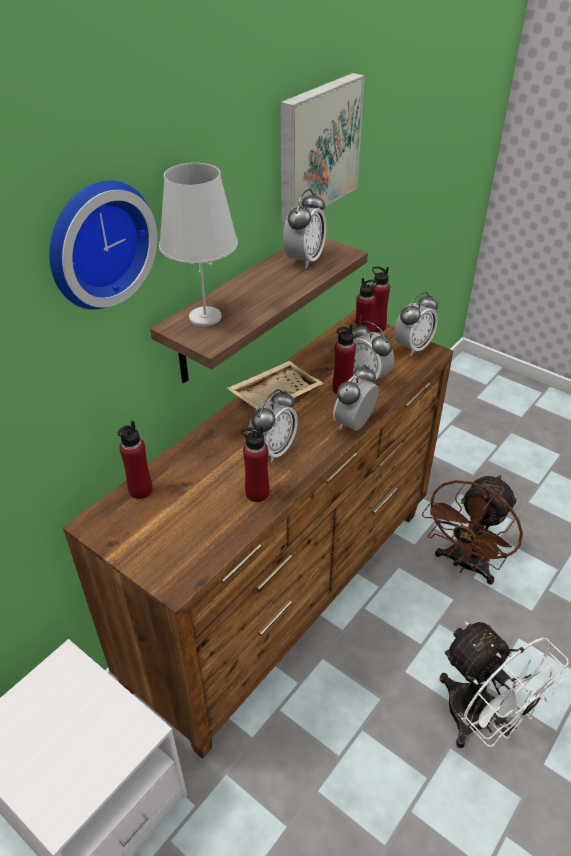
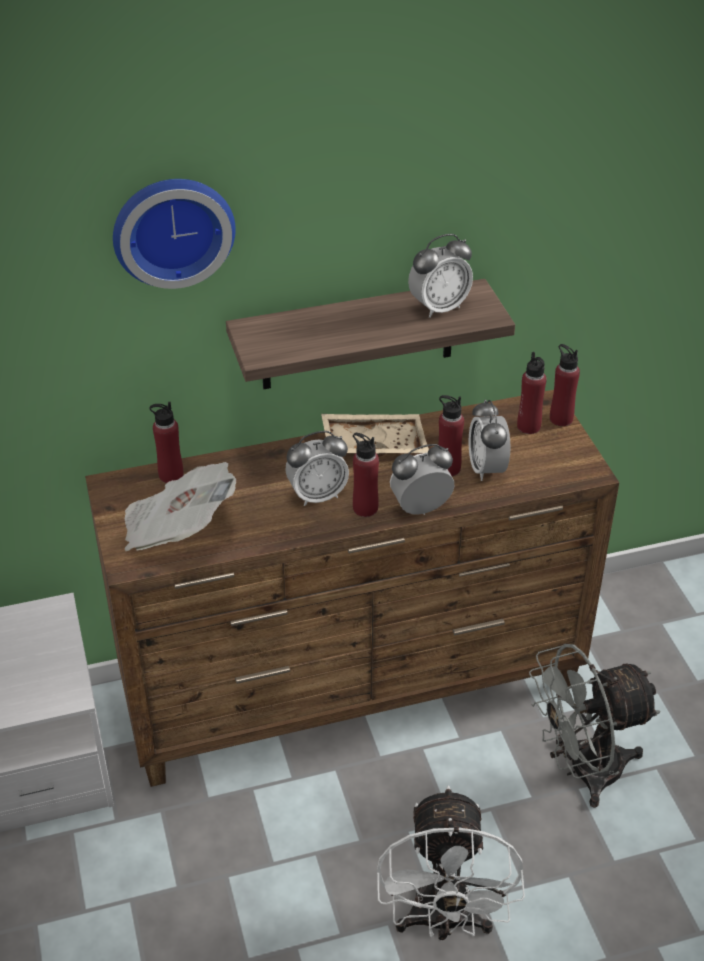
camera: 35 degrees right, 0 degrees up
(190, 532) = (178, 530): none -> newspaper
(205, 317) = (281, 330): white table lamp -> none
(257, 493) = (264, 526): red bottle -> red bottle (365, 508)
(316, 147) = (499, 189): picture -> none
(413, 347) = (576, 458): alarm clock -> none
(465, 565) = (582, 771): brown fan -> grey fan

